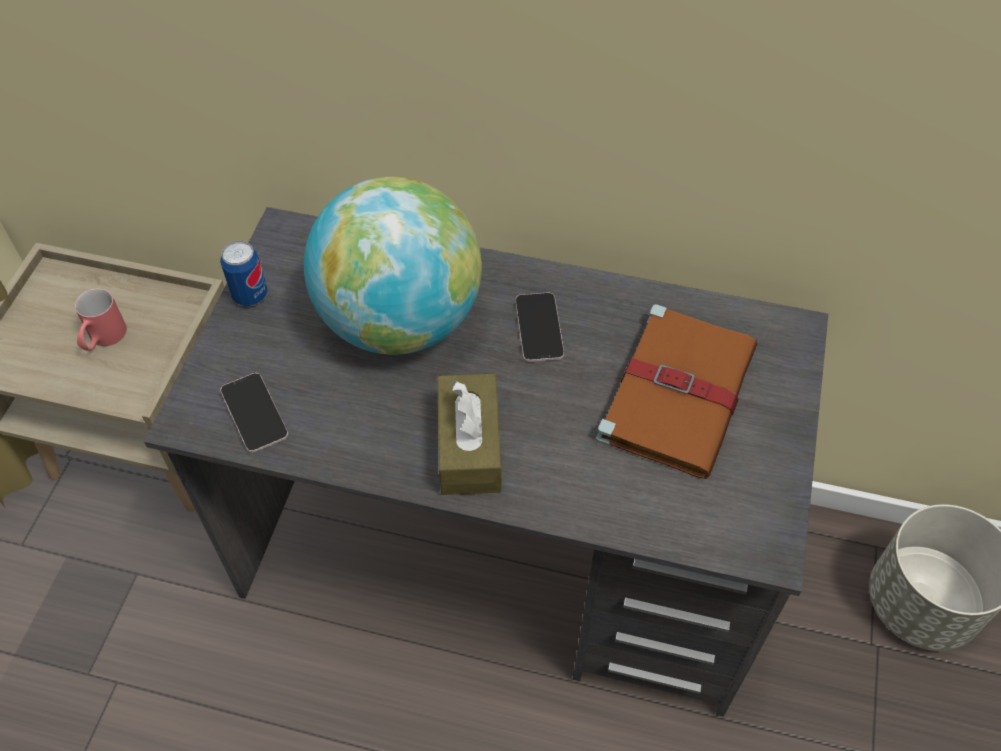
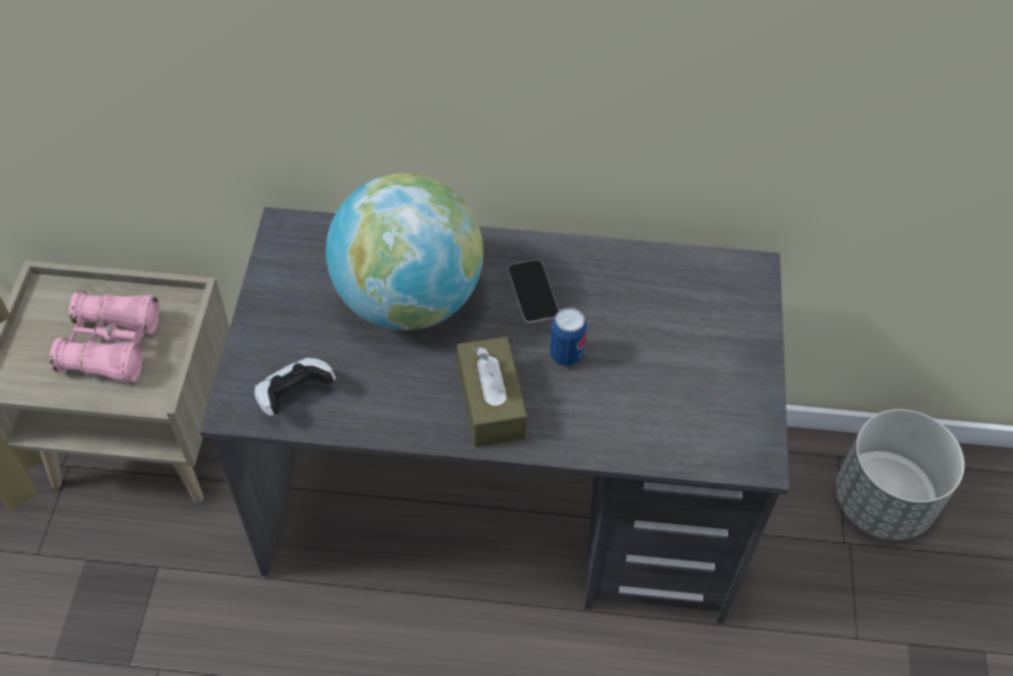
camera: 10 degrees left, 0 degrees up
(103, 339) = (111, 346): red mug -> pink binoculars
(250, 295) = (267, 290): can -> can (566, 355)
(254, 413) = (294, 395): phone -> game controller
(678, 391) = (662, 334): brown book -> none

